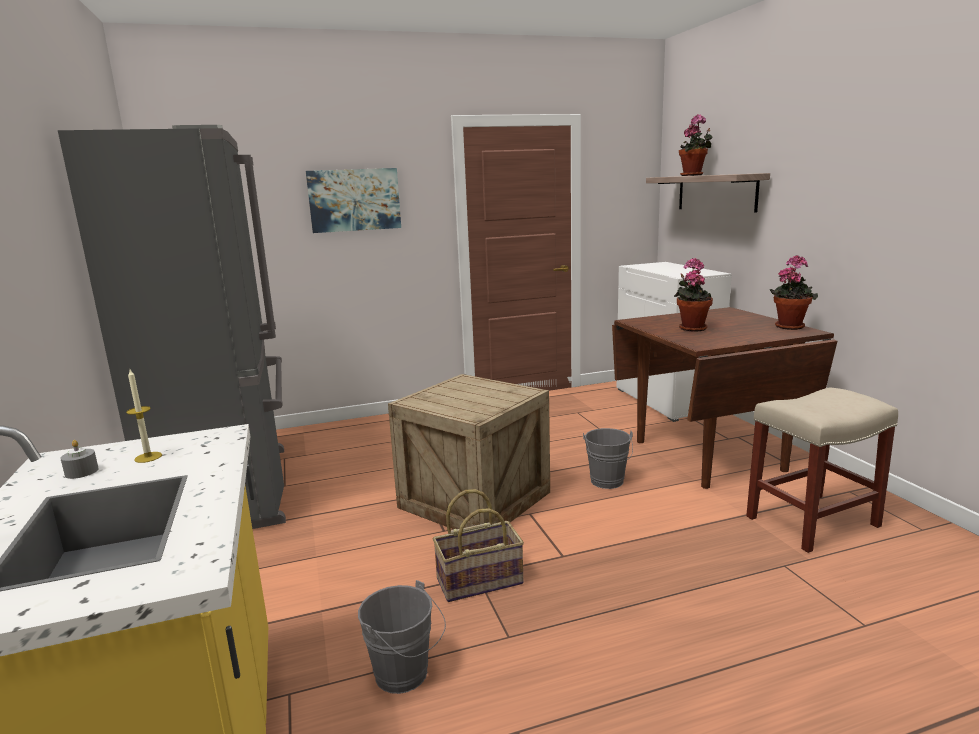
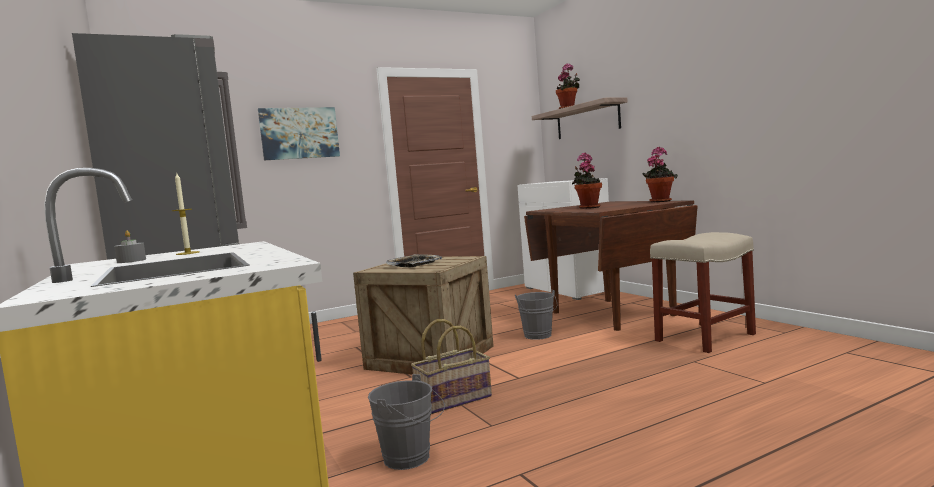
camera: 10 degrees left, 10 degrees down
(460, 397) = (414, 264): none -> tray

